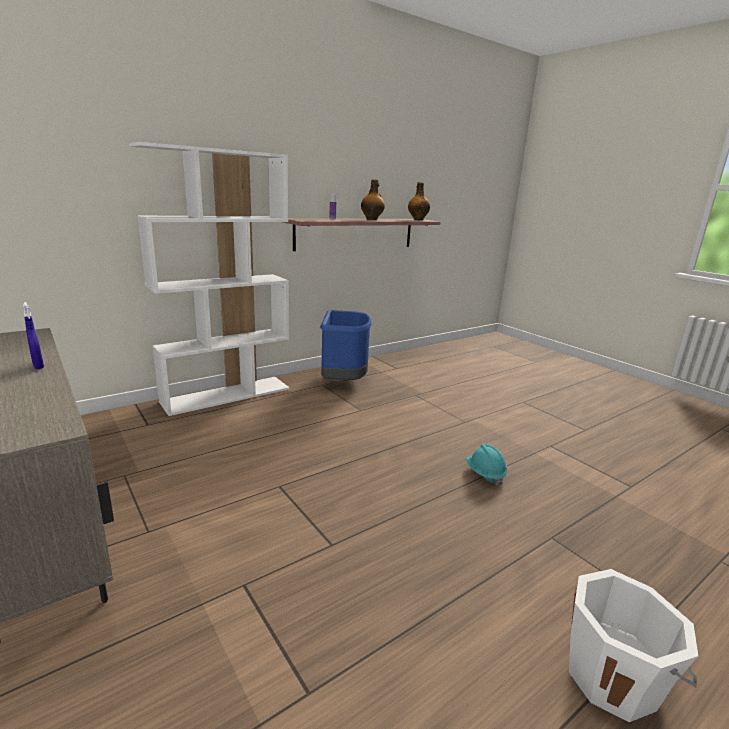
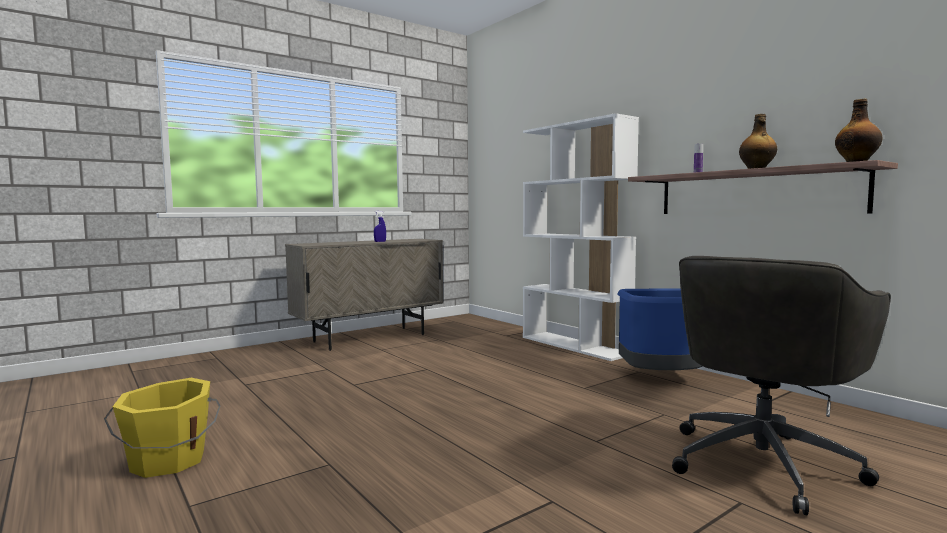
camera: 90 degrees right, 15 degrees down
(477, 387) = (763, 462): none -> grey office chair
(484, 474) = (454, 442): turquoise hard hat -> none
(613, 677) = (168, 461): white bucket -> yellow bucket

